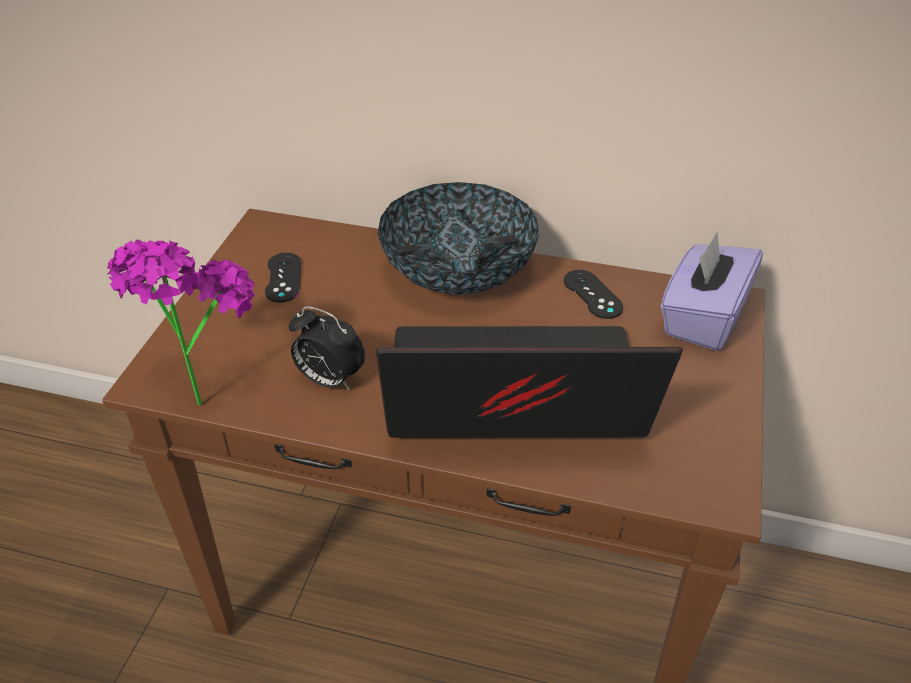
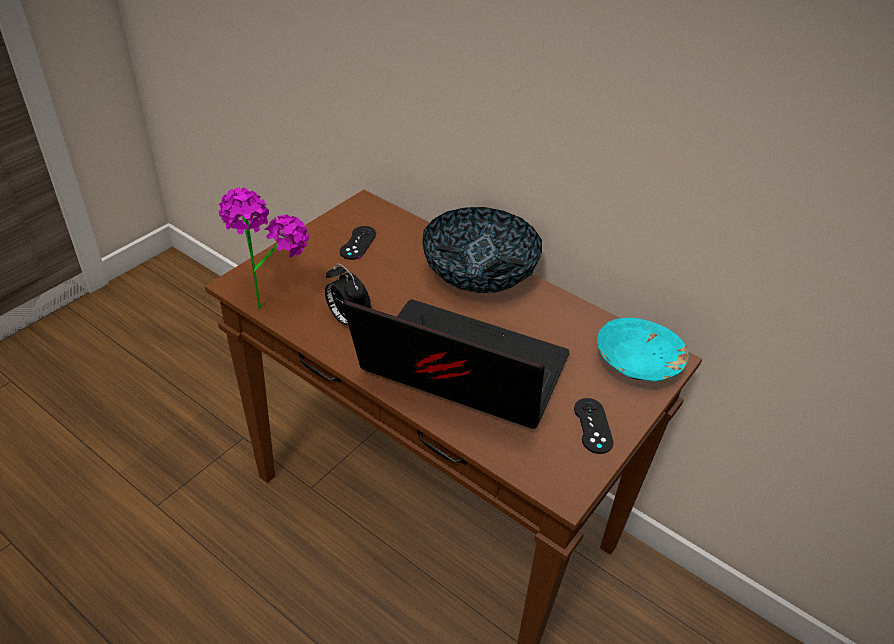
camera: 20 degrees right, 0 degrees up
(592, 294) = (565, 321): black game controller -> black game controller (593, 425)
(702, 318) = (637, 363): purple tissue box -> turquoise bowl

